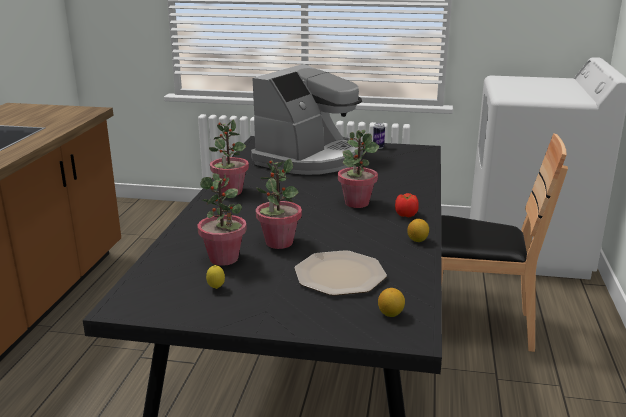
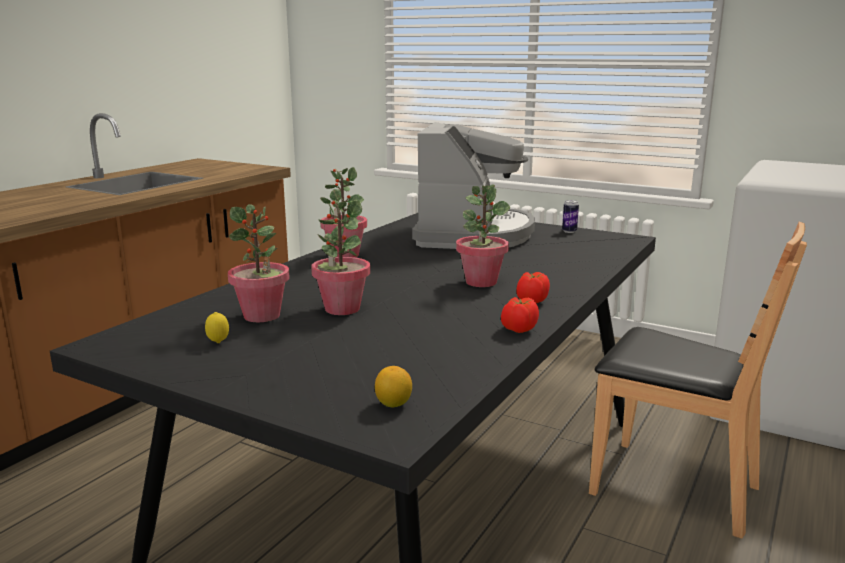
camera: 20 degrees right, 5 degrees down
(310, 159) = (472, 234): coffee machine -> coffee machine turned 45 degrees counterclockwise
(339, 275) = (375, 351): plate -> none
(417, 240) = (518, 329): lemon -> tomato

